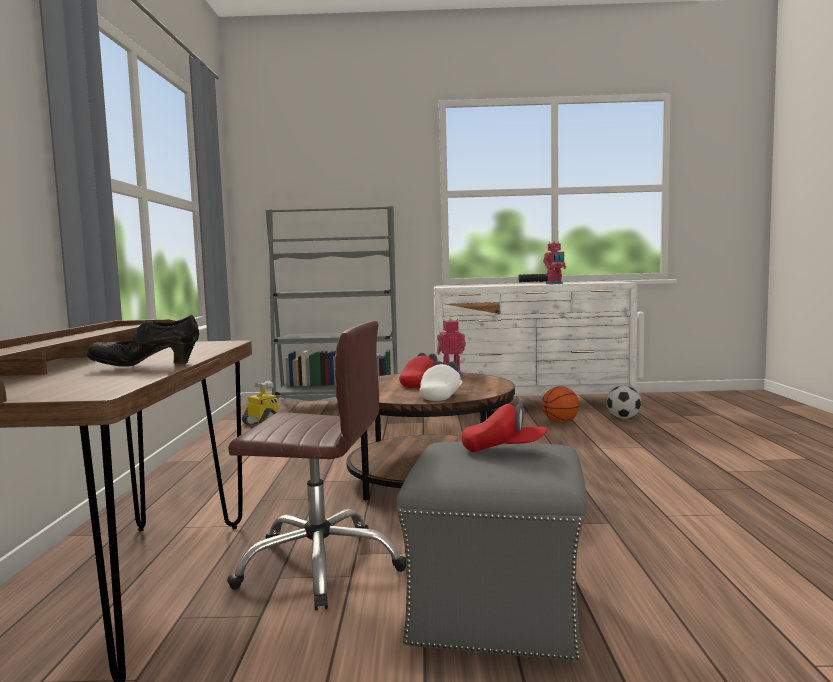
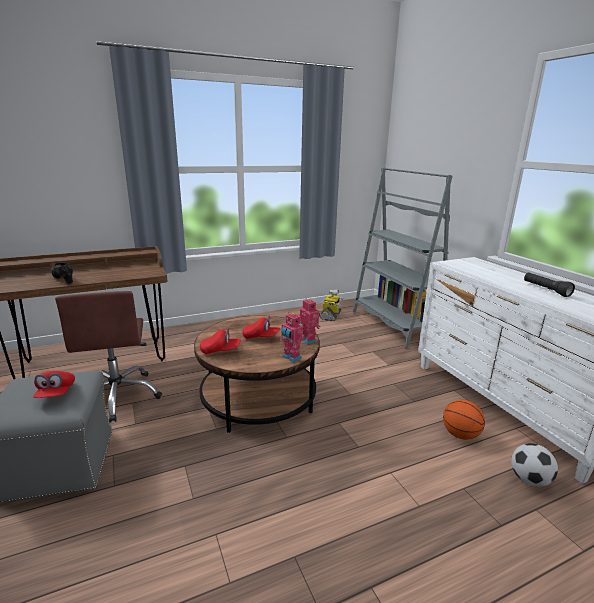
camera: 65 degrees right, 15 degrees up
(441, 396) = (220, 350): white cap -> red cap
(554, 284) = (544, 298): toy robot -> toy robot (291, 357)

